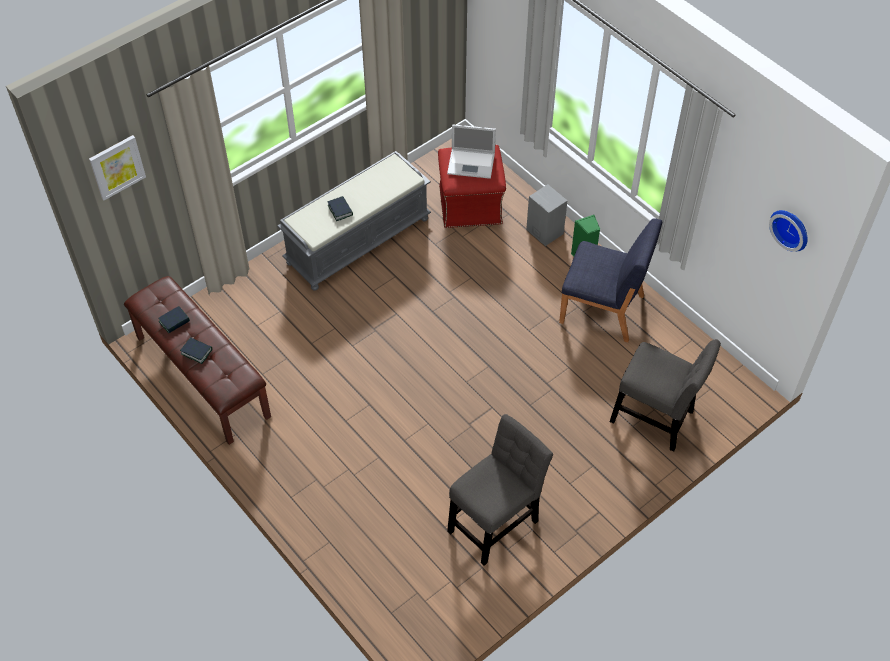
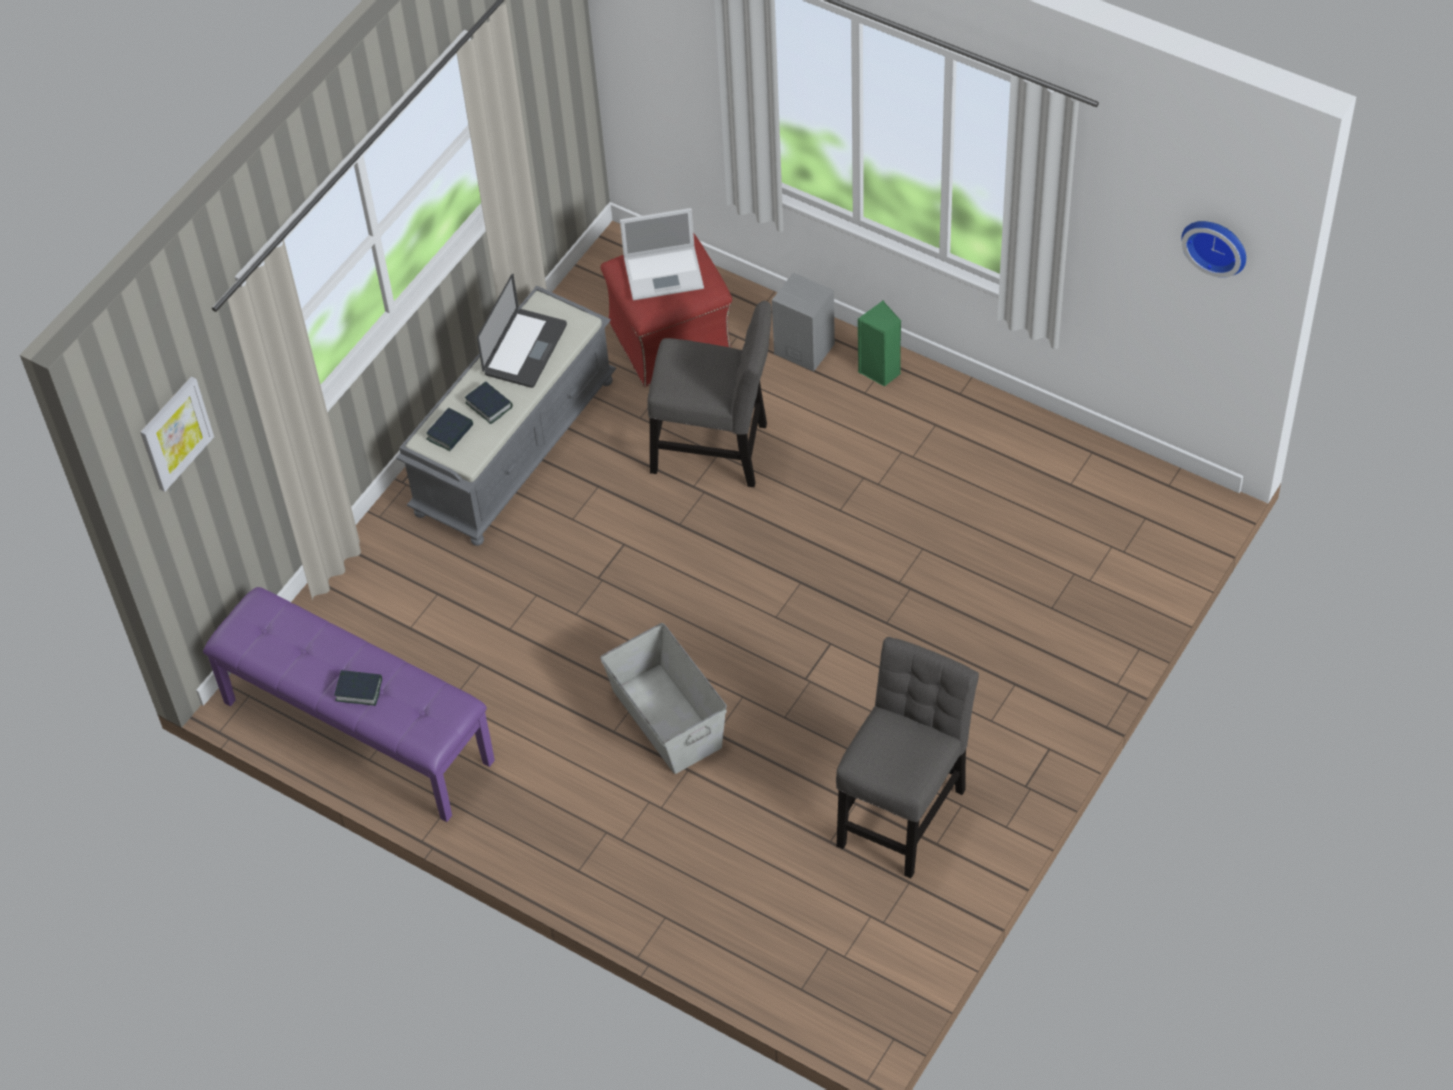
camera: 15 degrees left, 0 degrees up
(174, 321) = (302, 654): book -> book (450, 433)
(201, 376) = (356, 732): brown bench -> purple bench
(374, 184) = (525, 349): none -> laptop
(378, 423) = (666, 719): none -> grey storage box
(603, 310) = (941, 445): blue chair -> none
(655, 419) = (1081, 587): grey chair -> grey chair (716, 450)

